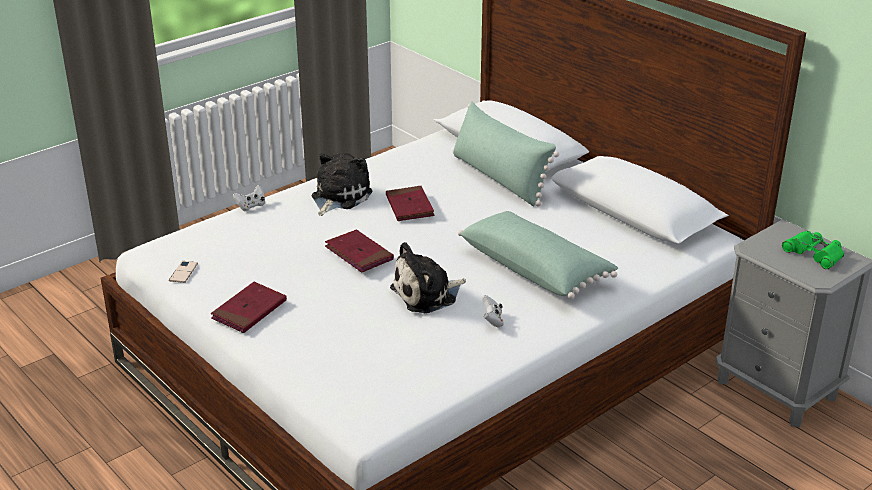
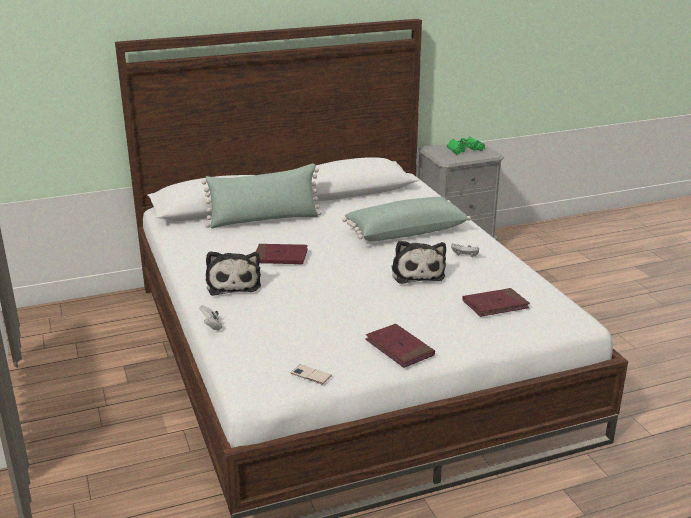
camera: 70 degrees left, 5 degrees down
(338, 197) = (233, 283): plush toy -> plush toy turned 150 degrees counterclockwise
(359, 254) = (343, 287): red book -> red book (495, 305)

